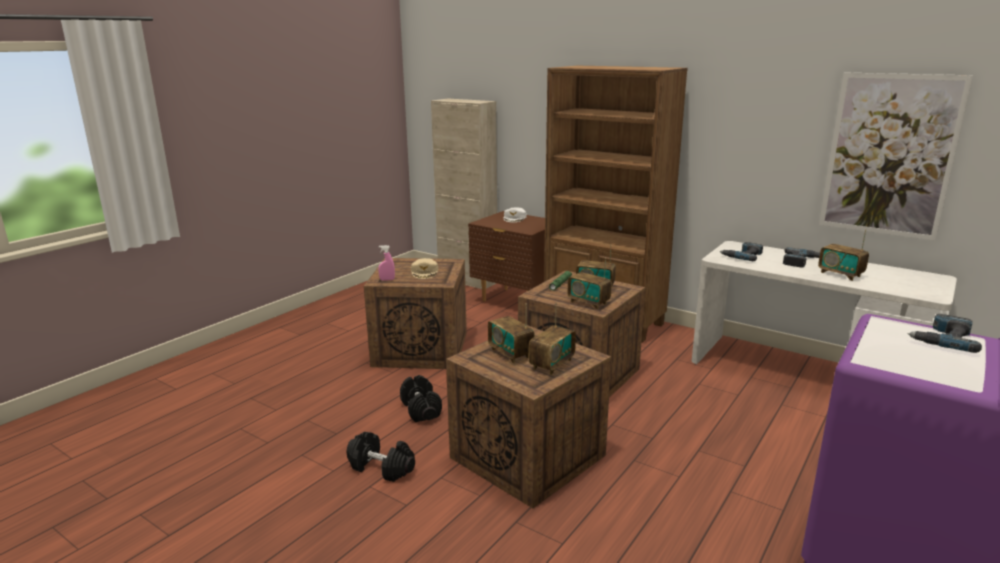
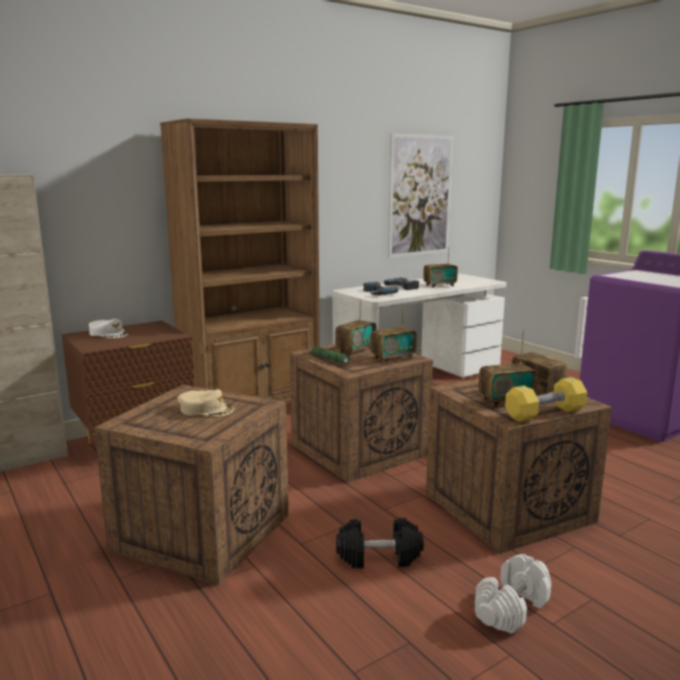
camera: 70 degrees left, 5 degrees down
(382, 467) = (511, 608): black dumbbell -> white dumbbell
(387, 280) = (205, 434): pink spray bottle -> none
(491, 370) = (545, 413): none -> yellow dumbbell
(943, 339) = (638, 273): power drill -> none

